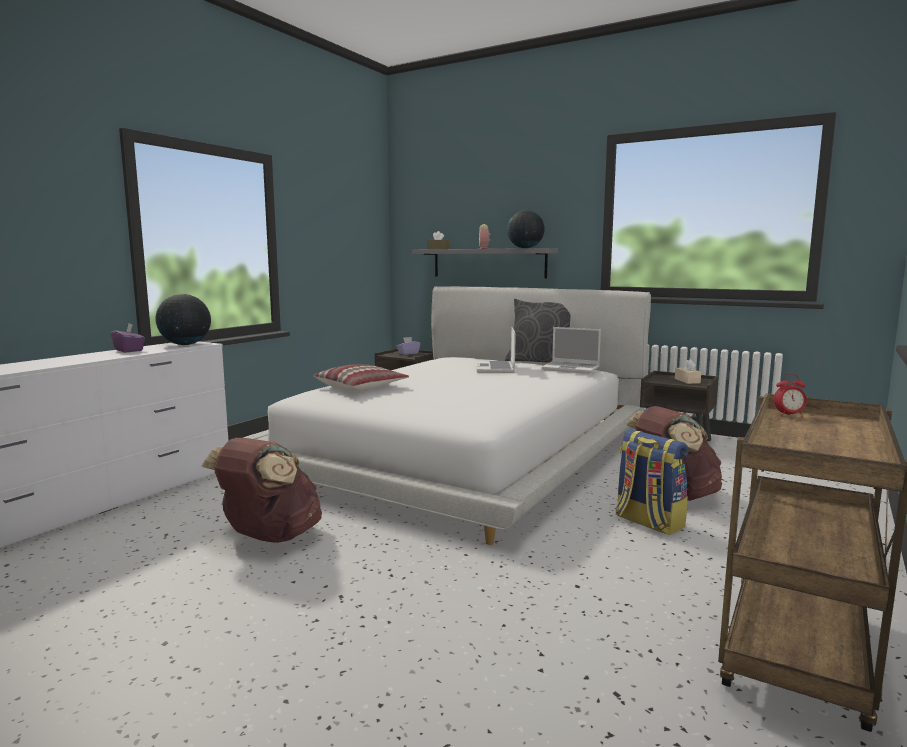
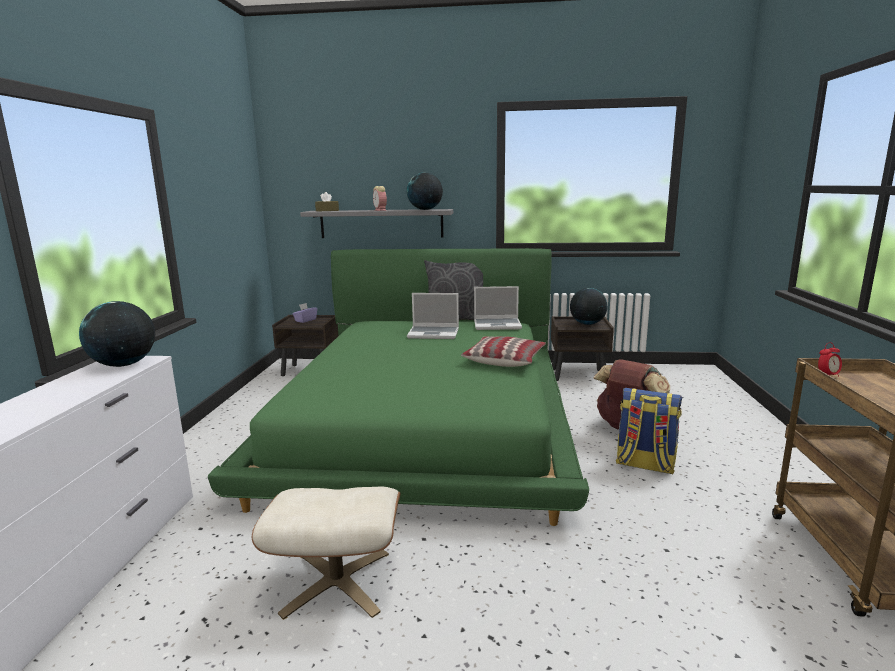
camera: 25 degrees left, 5 degrees up
(129, 350) = (59, 388): purple tissue box -> none
(269, 537) = (337, 583): brown backpack -> beige ottoman
(361, 387) = (340, 380): pillow -> pillow (504, 360)
(465, 452) = (426, 421): white bed -> green bed
(496, 368) = (434, 333): laptop -> laptop turned 60 degrees counterclockwise
(687, 381) = (587, 324): beige tissue box -> globe

